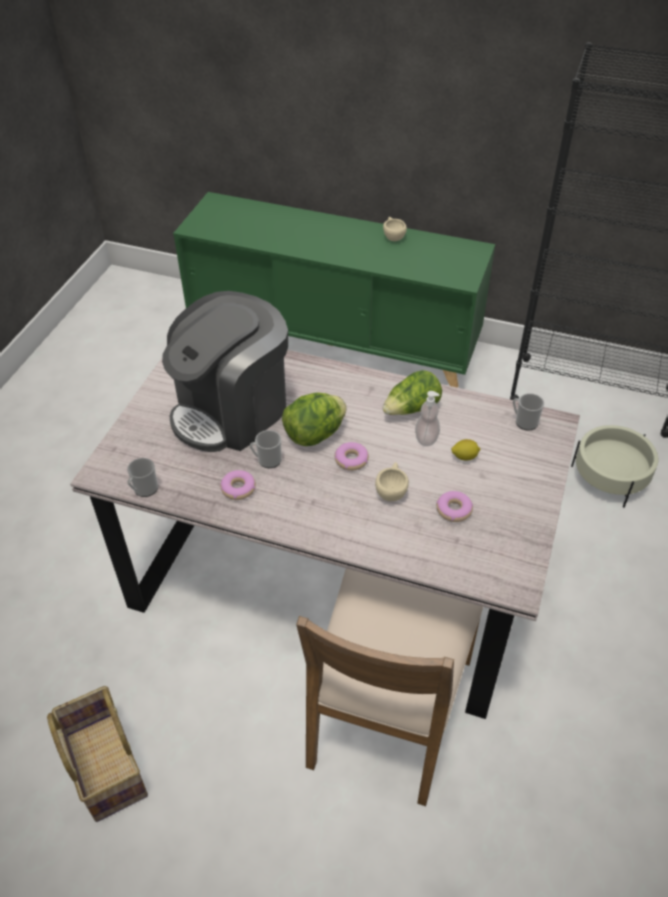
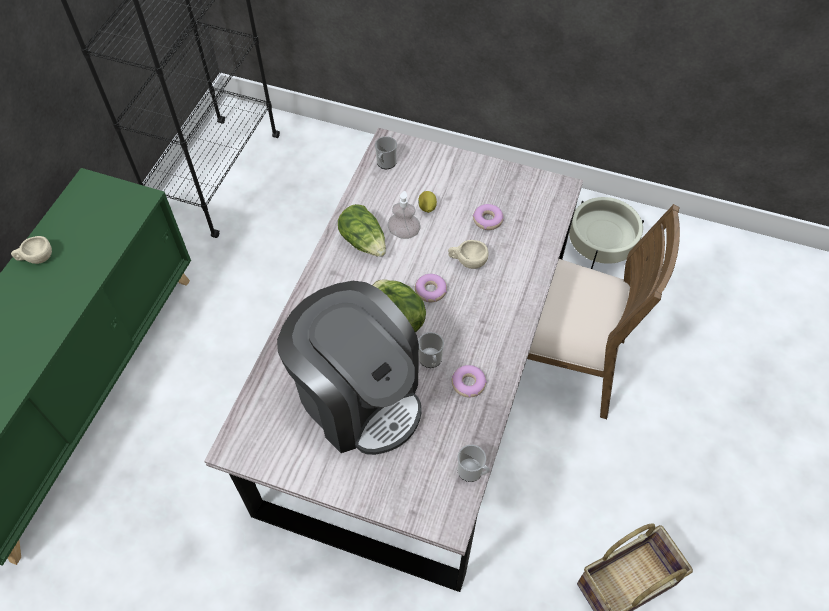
camera: 90 degrees left, 10 degrees up
(610, 477) = (320, 180): beige planter -> beige planter (600, 245)

